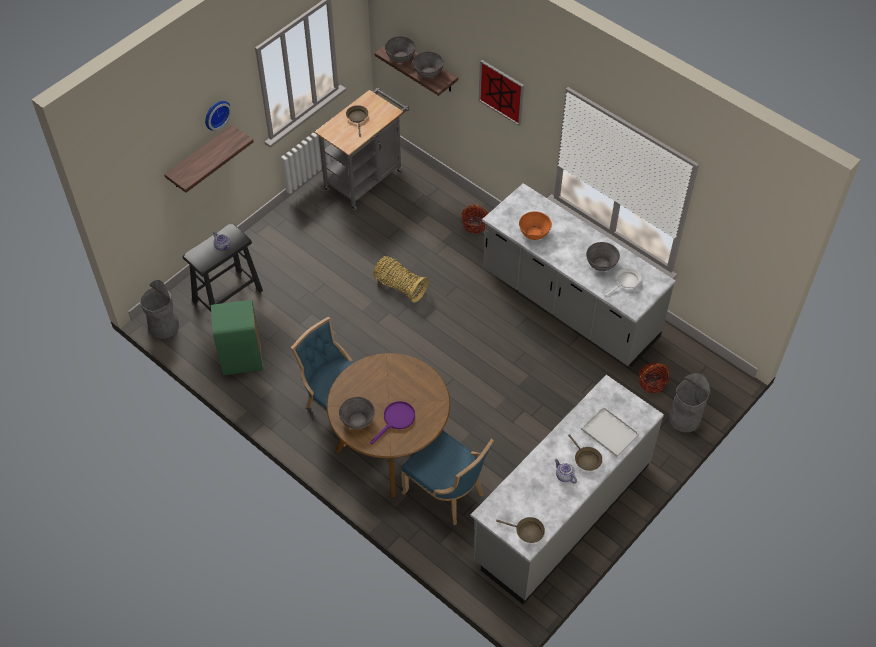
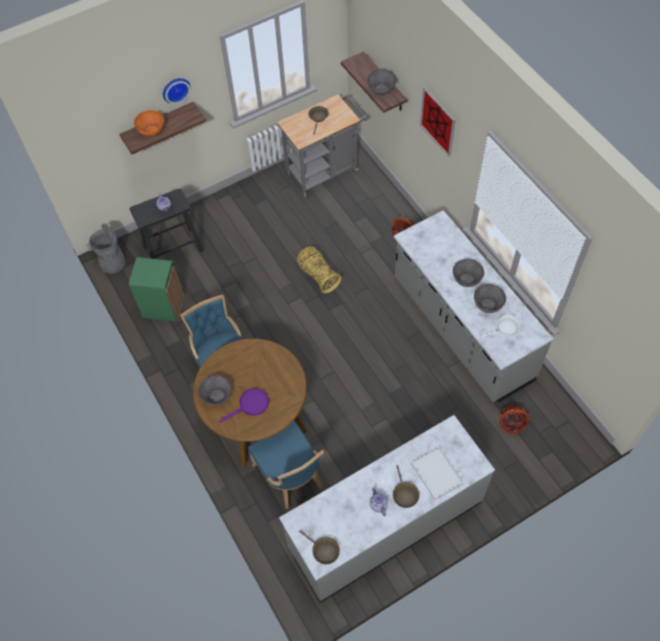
camera: 20 degrees right, 5 degrees up
(400, 57) = (362, 70): grey bowl -> grey bowl (466, 279)
(534, 233) = (436, 260): orange bowl -> orange bowl (151, 130)
(684, 418) = (530, 466): grey trash can -> none

